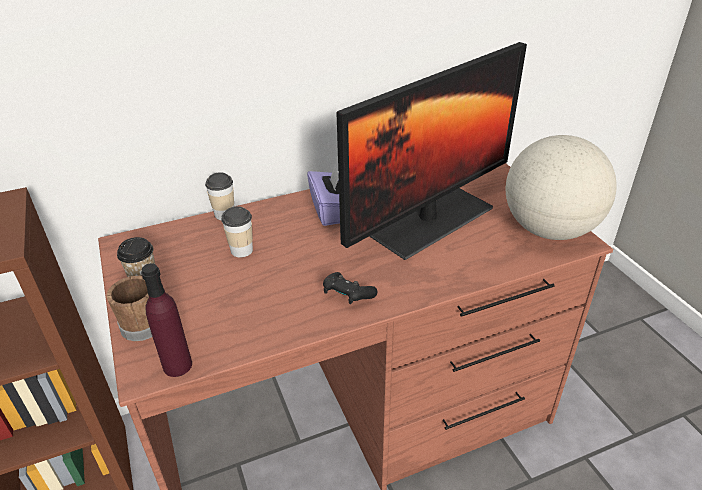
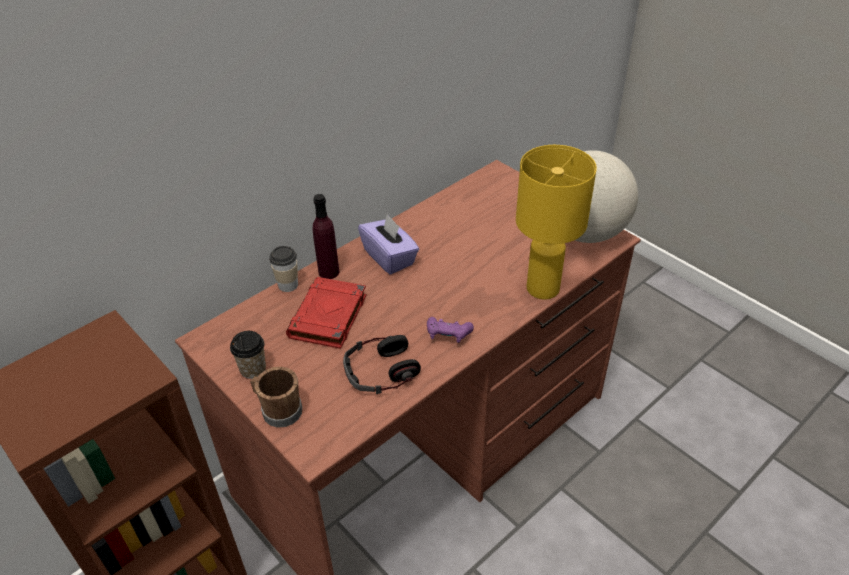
camera: 20 degrees left, 5 degrees up
(177, 365) = (338, 436): purple bottle -> purple bottle (329, 272)
(241, 250) = (328, 317): cup -> red book
(259, 313) = (381, 371): none -> headphones
(347, 296) = (448, 336): black game controller -> purple game controller
(430, 220) = (481, 246): monitor -> none
(474, 273) = (541, 288): none -> yellow table lamp

